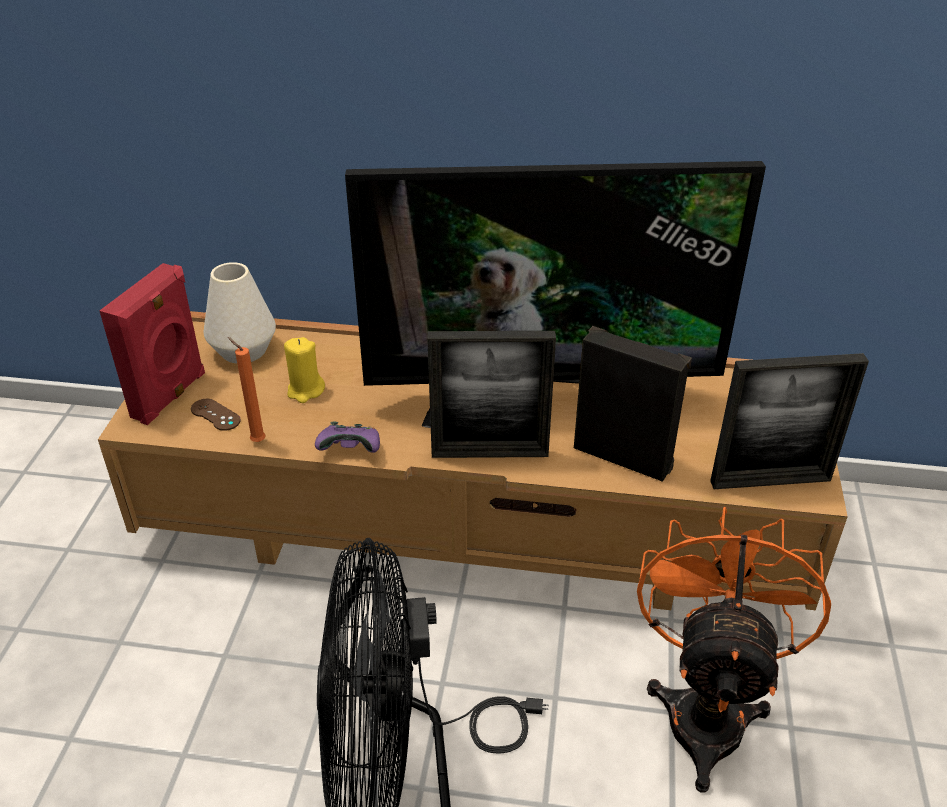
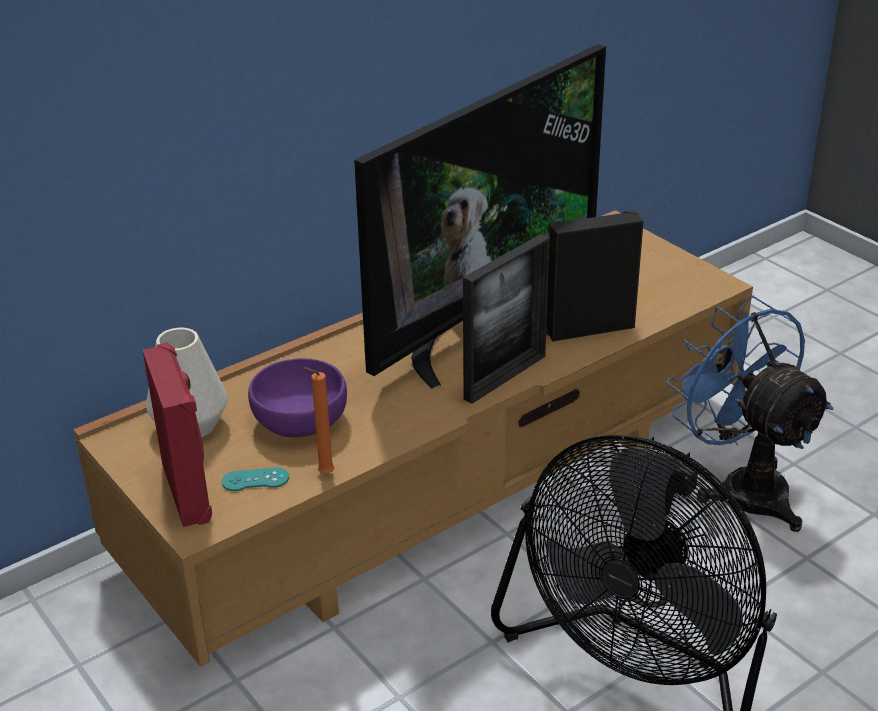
camera: 45 degrees left, 5 degrees down
(215, 415) = (255, 480): brown game controller -> turquoise game controller
(305, 391) = (299, 420): yellow candle -> purple bowl
(351, 451) = (408, 435): purple game controller -> none
(706, 709) = (742, 487): orange fan -> blue fan
(770, 481) = (688, 291): picture frame -> none

